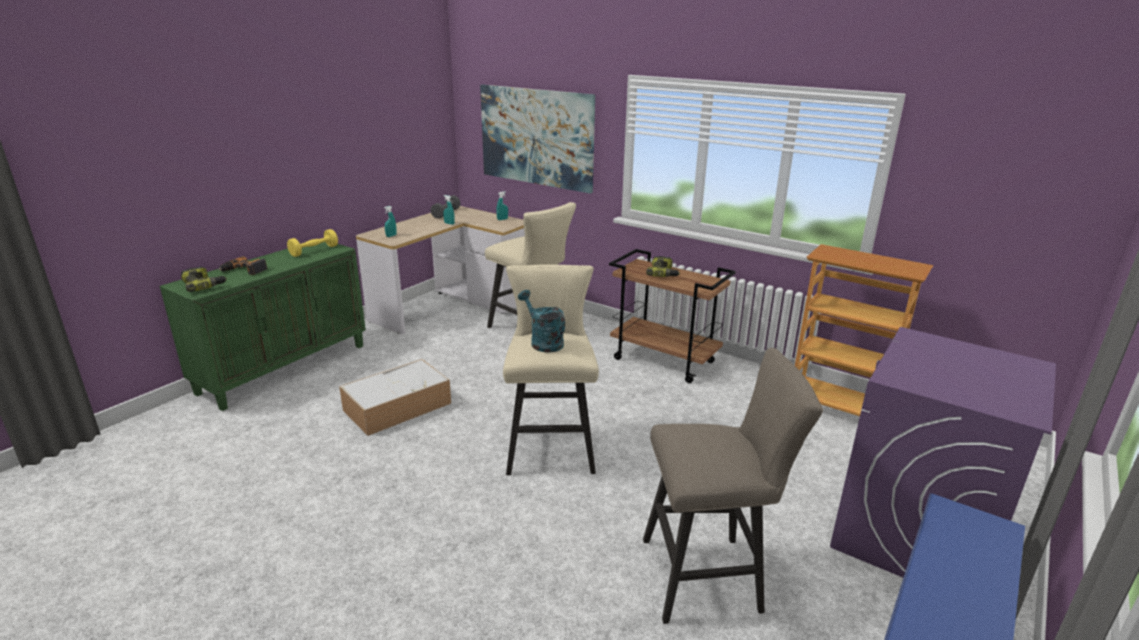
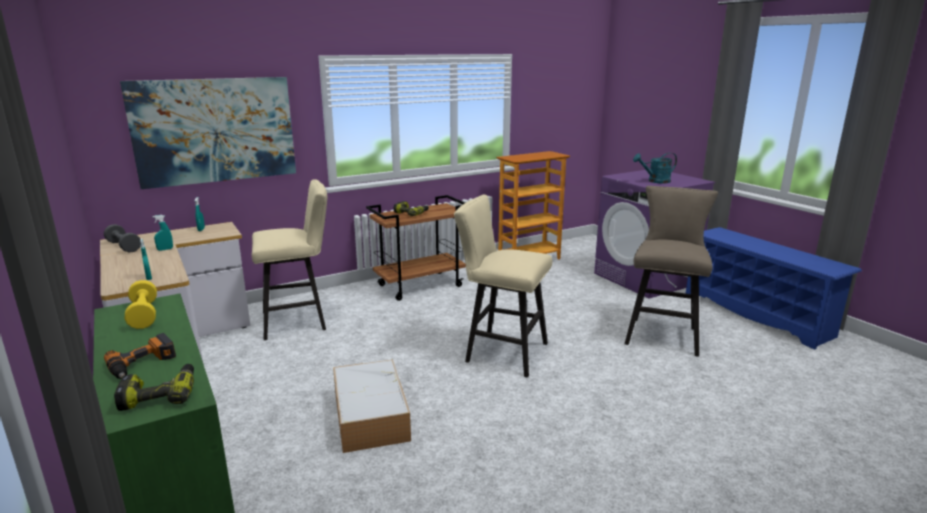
camera: 65 degrees left, 5 degrees down
(543, 342) = (511, 257): turquoise watering can -> turquoise watering can (655, 181)

